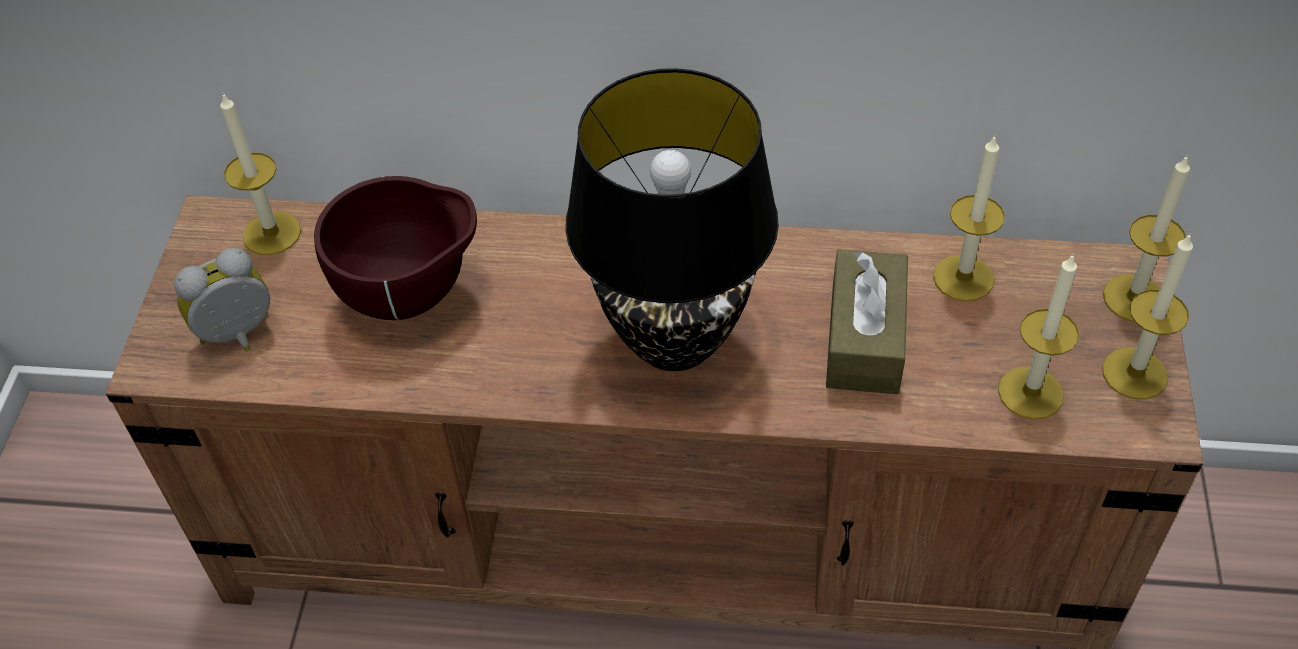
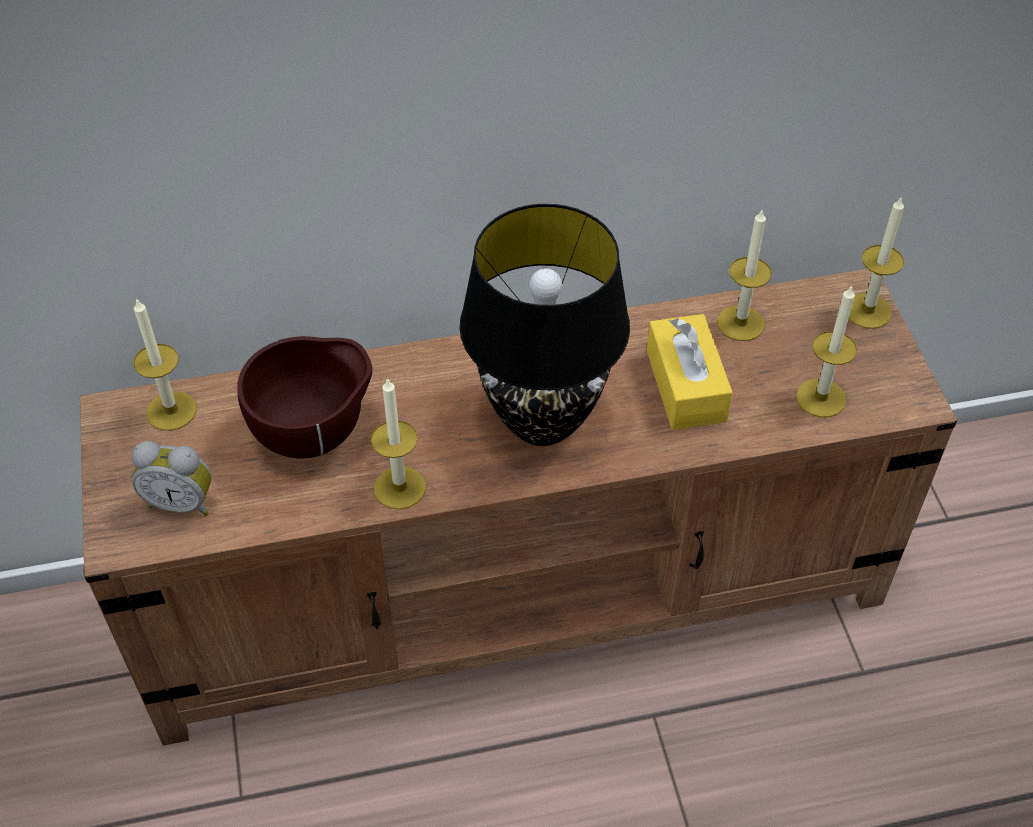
camera: 20 degrees left, 0 degrees up
(239, 336) = (182, 501): alarm clock -> alarm clock turned 120 degrees counterclockwise
(864, 338) = (685, 386): brown tissue box -> yellow tissue box
(1134, 373) = (888, 366): candle -> candle (399, 487)

